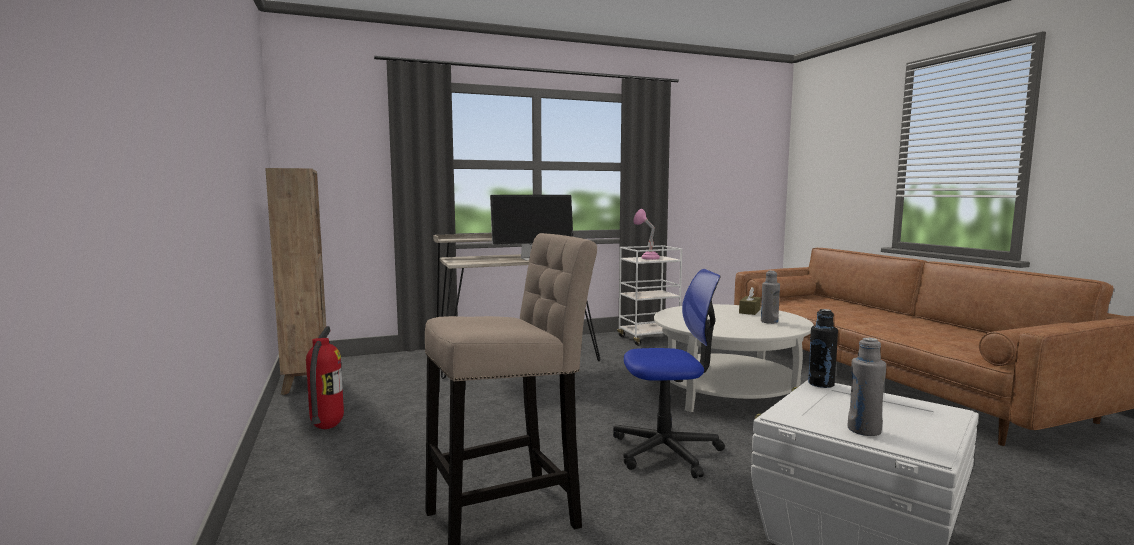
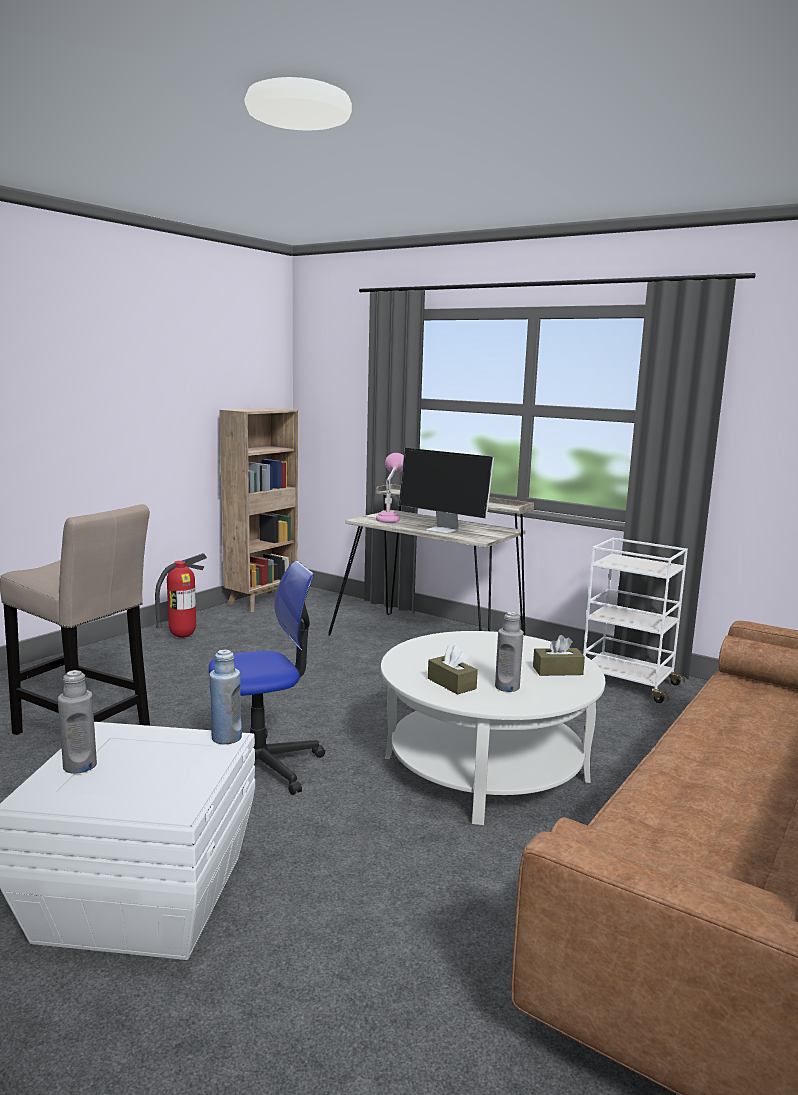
camera: 55 degrees right, 5 degrees up
(646, 258) = (636, 562): pink table lamp -> pink table lamp (390, 519)
(666, 451) = (262, 766): office chair -> office chair turned 75 degrees counterclockwise
(754, 328) = (451, 684): none -> brown tissue box
(821, 384) = (226, 738): black bottle -> blue bottle

